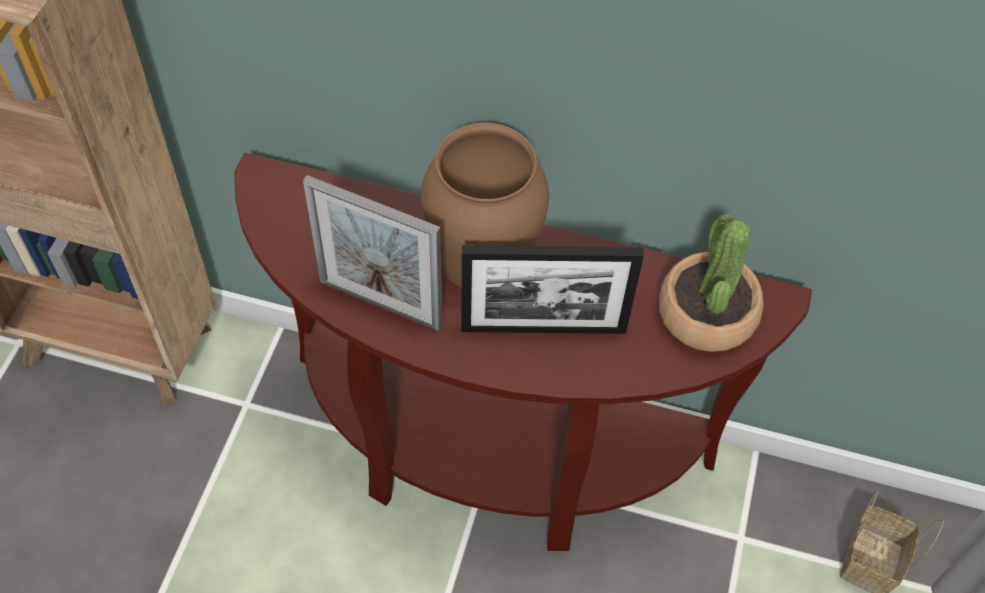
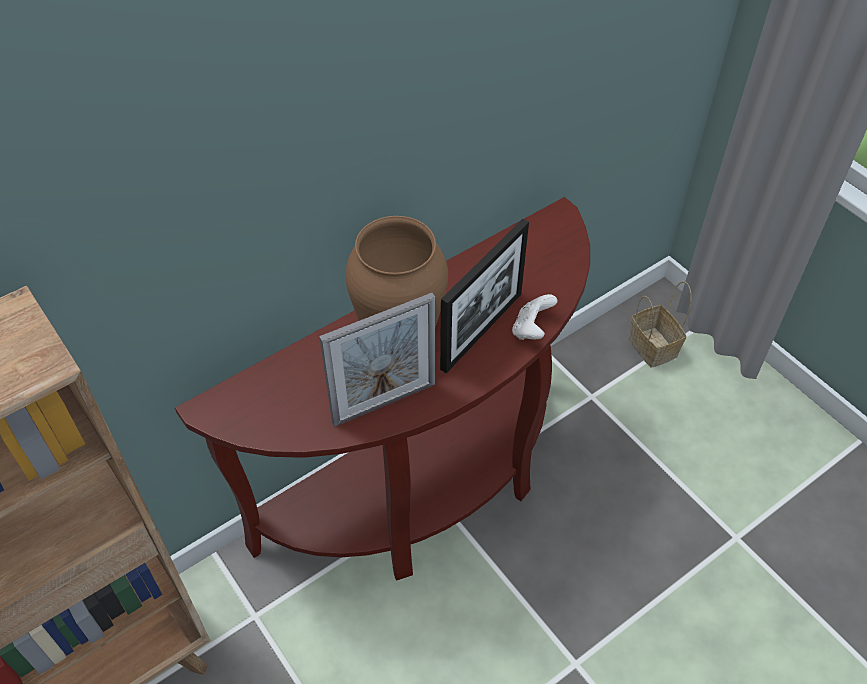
camera: 50 degrees left, 5 degrees down
(586, 372) = (531, 329): none -> white game controller
(706, 314) = (540, 250): potted plant -> none

